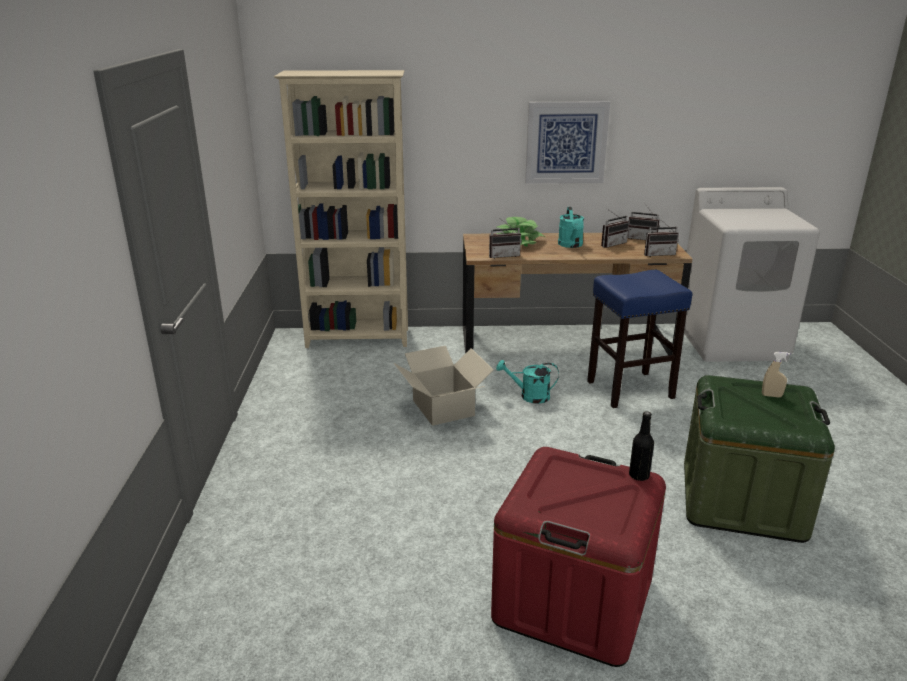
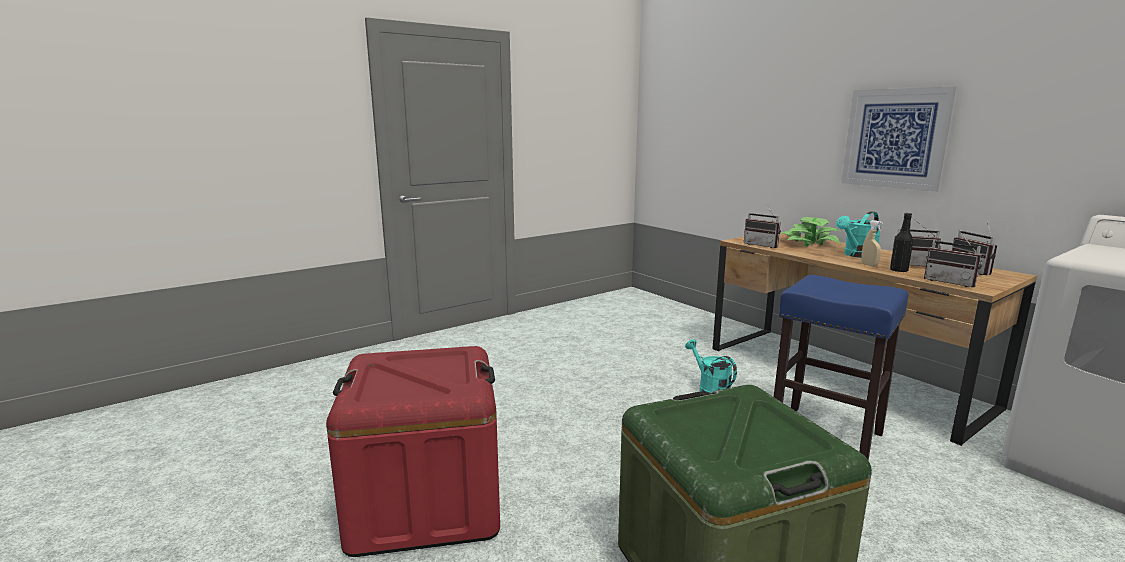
camera: 55 degrees right, 10 degrees down
(358, 339) = (667, 308): beige bookcase -> none
(444, 407) = (628, 363): cardboard box -> none
(639, 475) = (469, 389): black bottle -> black bottle (898, 270)
(771, 396) = (780, 433): beige spray bottle -> beige spray bottle (869, 265)

